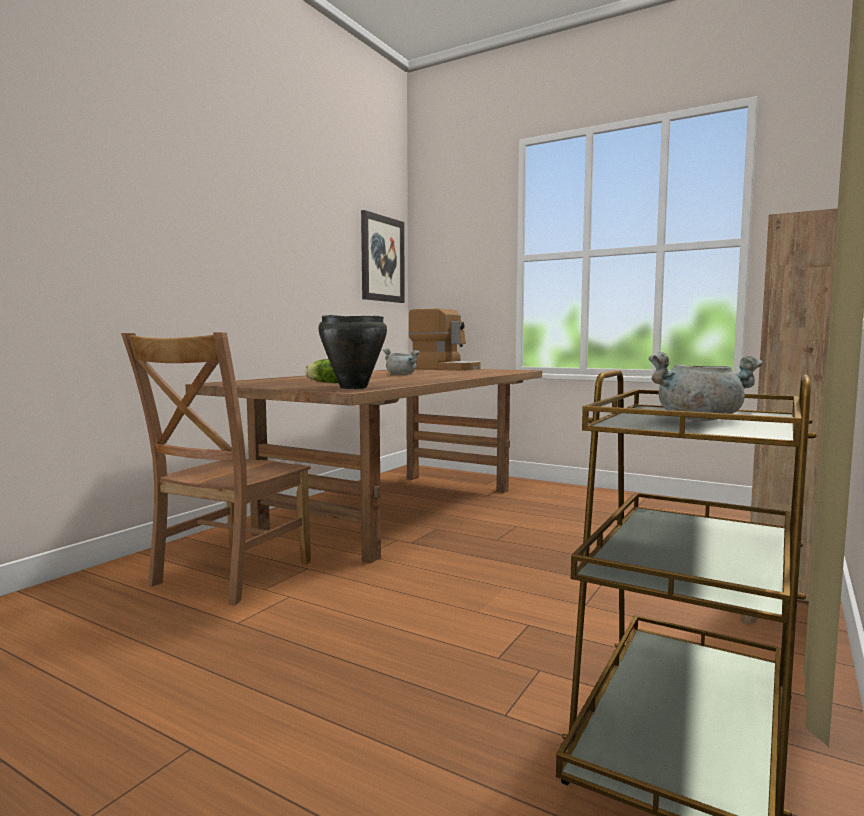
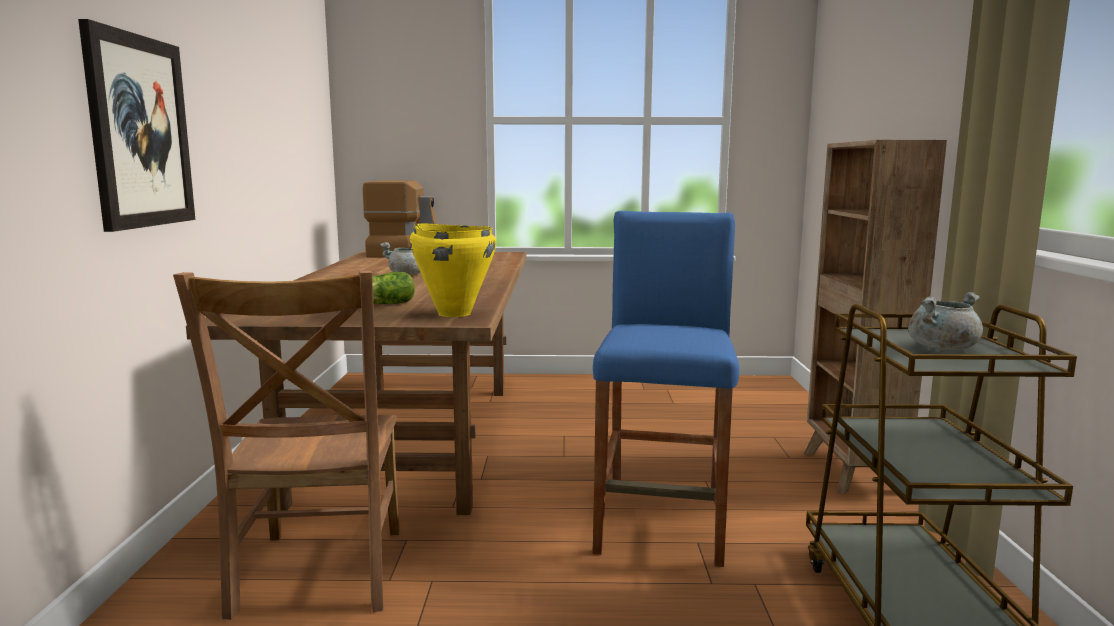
camera: 30 degrees left, 5 degrees up
(353, 387) = (454, 313): black cooking pot -> yellow cooking pot
(382, 259) = (313, 112): picture -> picture (140, 132)
(518, 601) = (662, 521): none -> blue stool

